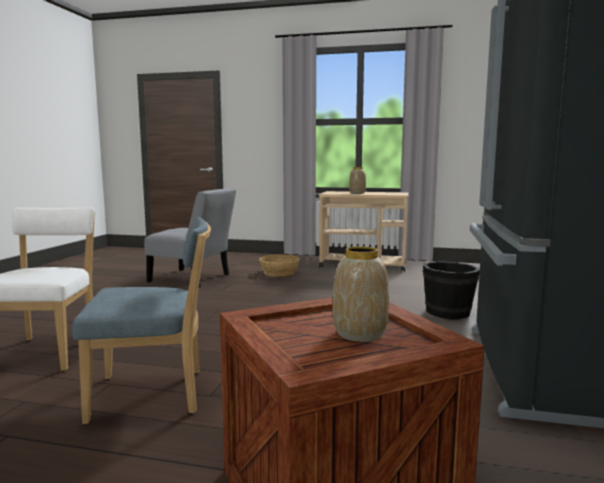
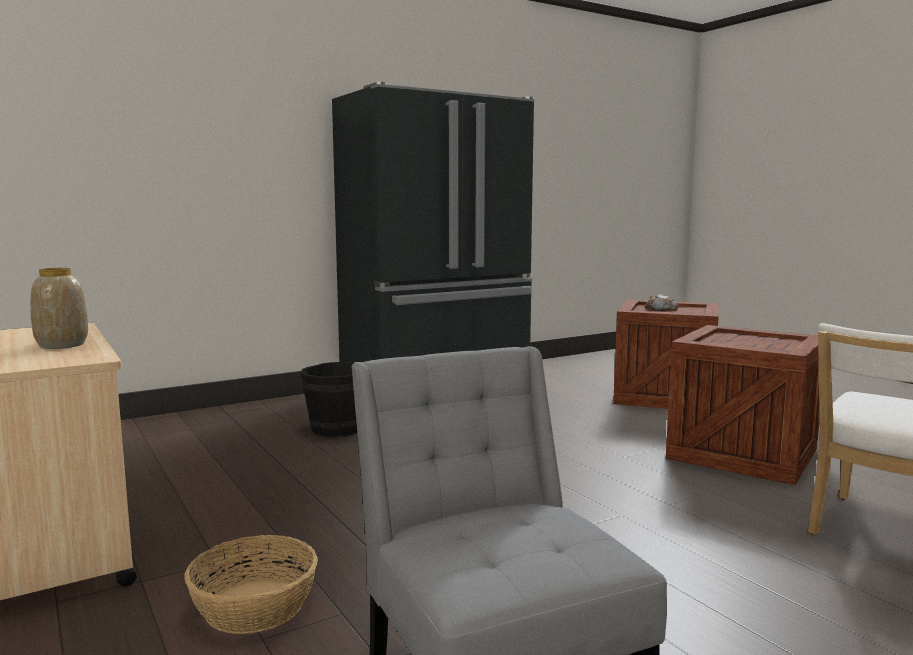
camera: 135 degrees left, 0 degrees up
(154, 395) = (741, 452): blue chair -> crate
(359, 333) = (661, 309): vase -> bread

